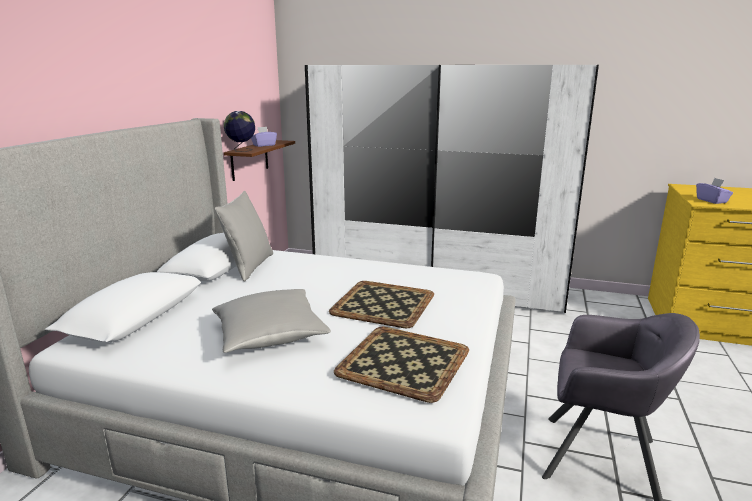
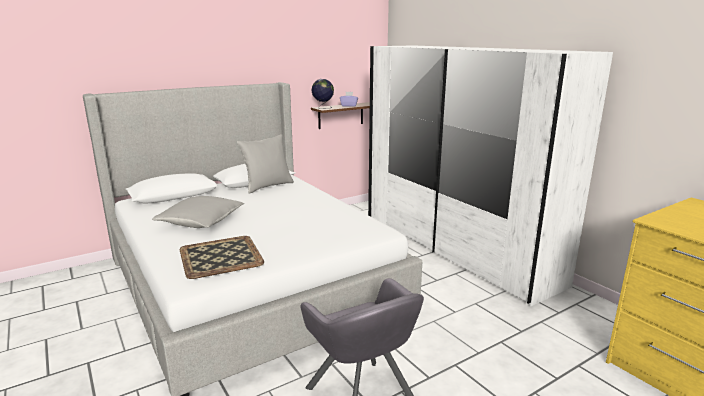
camera: 40 degrees right, 0 degrees up
(382, 304) = (283, 226): tray -> none
(712, 201) = (676, 222): purple tissue box -> none

